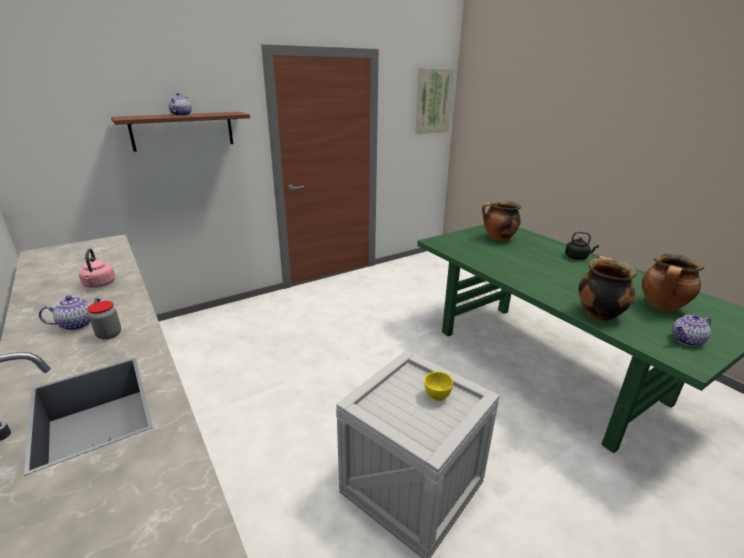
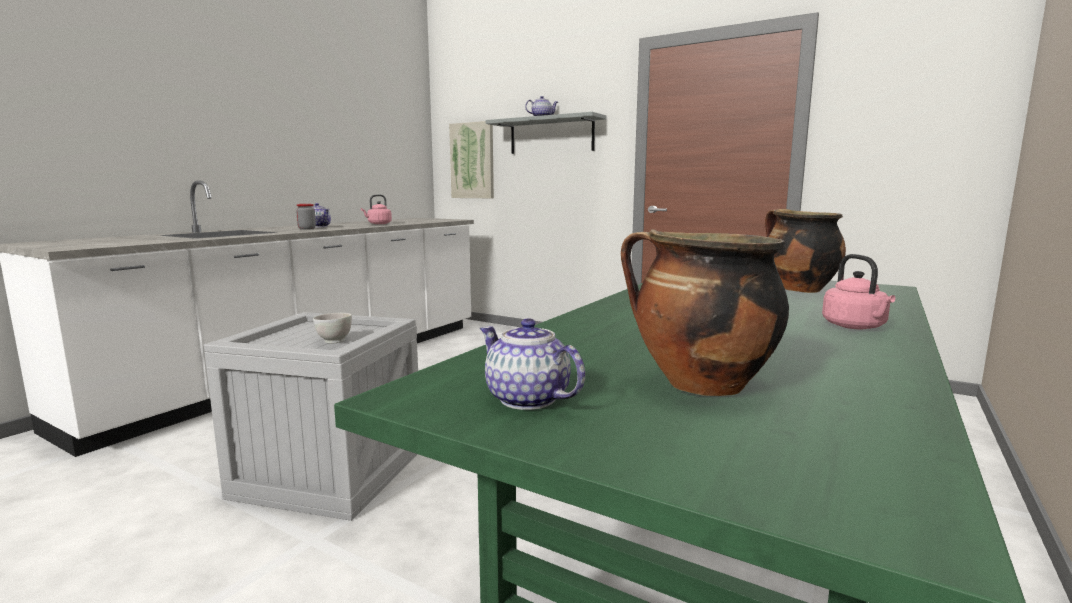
camera: 65 degrees right, 15 degrees down
(183, 131) = (551, 135): brown shelf -> grey shelf
(433, 101) = (954, 84): picture -> picture (472, 161)
(437, 396) = (334, 341): yellow bowl -> white bowl
(577, 257) = (856, 327): black kettle -> pink kettle
(598, 314) = (563, 339): cooking pot -> none

